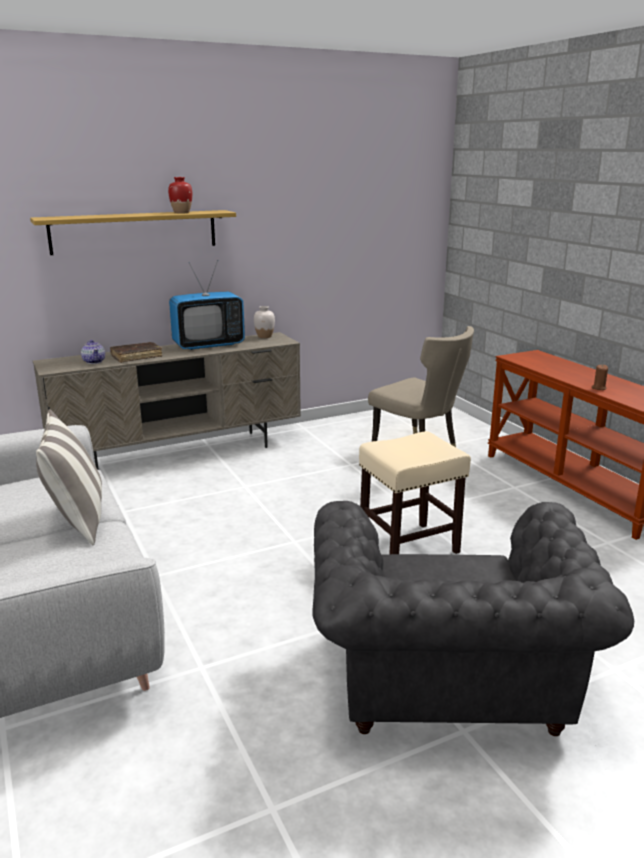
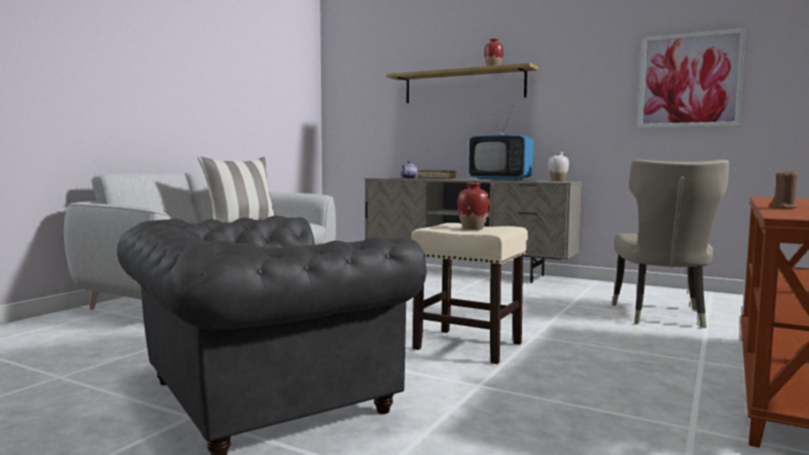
camera: 55 degrees right, 15 degrees down
(362, 228) = (689, 80): none -> picture
(416, 448) = (473, 228): none -> red vase

